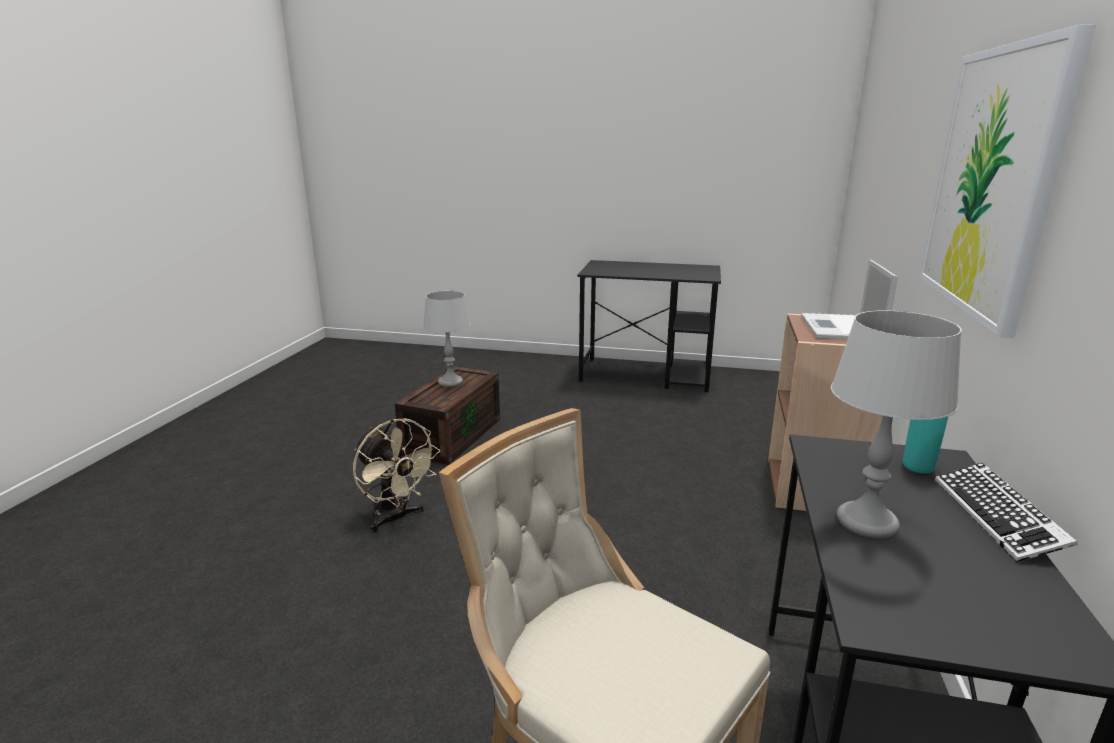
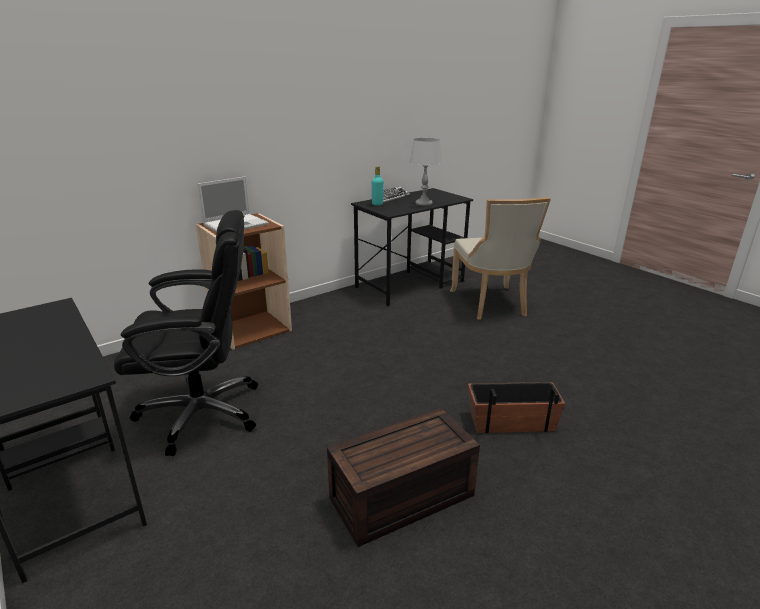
camera: 140 degrees left, 5 degrees up
(396, 518) = (511, 421): beige fan -> planter
(450, 382) = (394, 454): grey table lamp -> none
(666, 417) = (201, 412): none -> black office chair
(992, 182) = (303, 108): picture -> none

